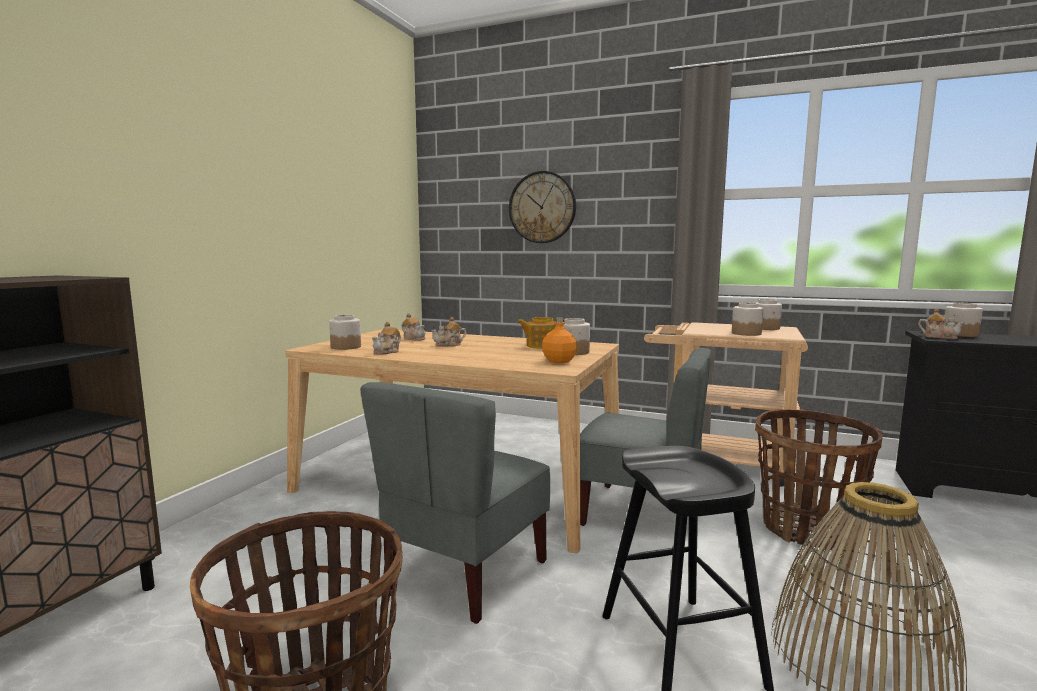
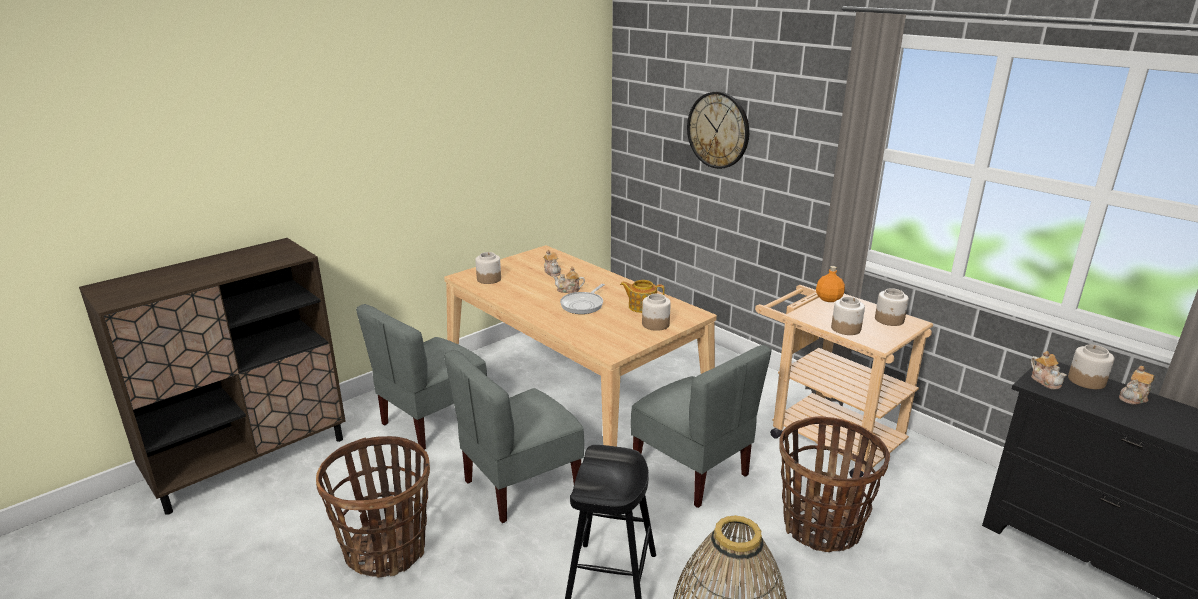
camera: 25 degrees right, 15 degrees up
(292, 536) = (433, 421): none -> grey chair
(387, 352) = (511, 294): teapot -> teapot (1133, 398)
(479, 350) = (583, 305): none -> frying pan
(558, 361) = (624, 338): orange bottle -> orange bottle (828, 299)

